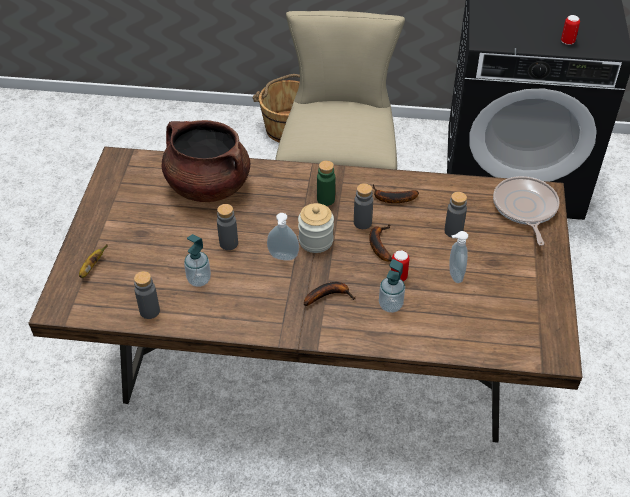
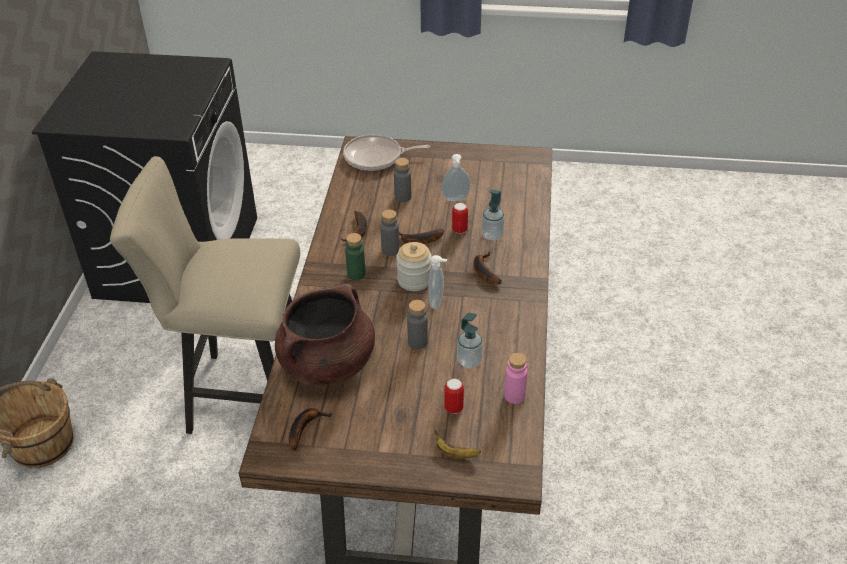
camera: 90 degrees left, 5 degrees down
(139, 177) = (305, 428): none -> banana
(149, 311) = (514, 396): grey bottle -> pink bottle
(567, 42) = (193, 86): can -> can (453, 408)

